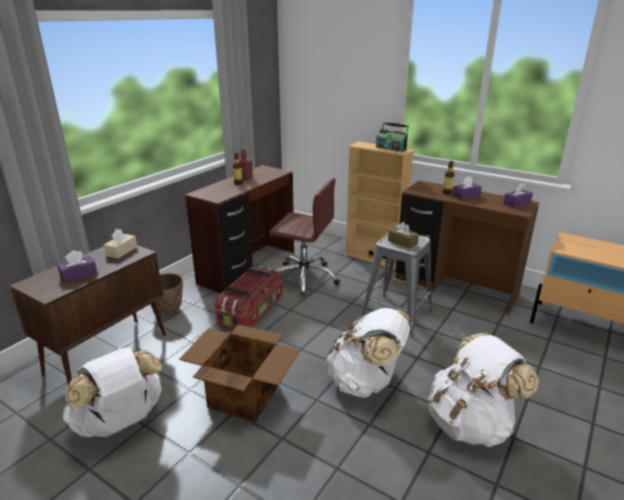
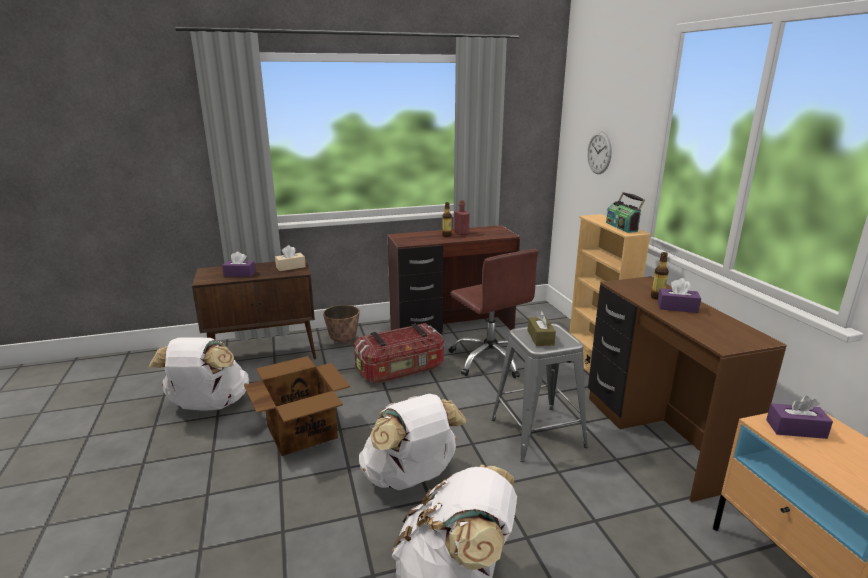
camera: 40 degrees right, 5 degrees down
(333, 92) = (599, 152): none -> wall clock
(517, 203) = (740, 335): purple tissue box -> purple tissue box (796, 429)

